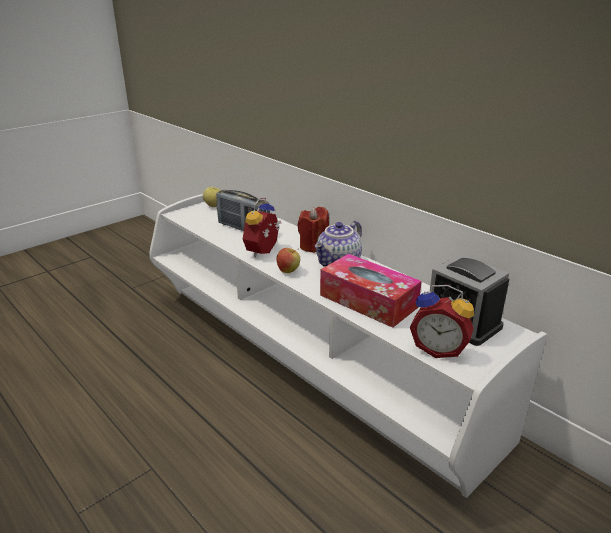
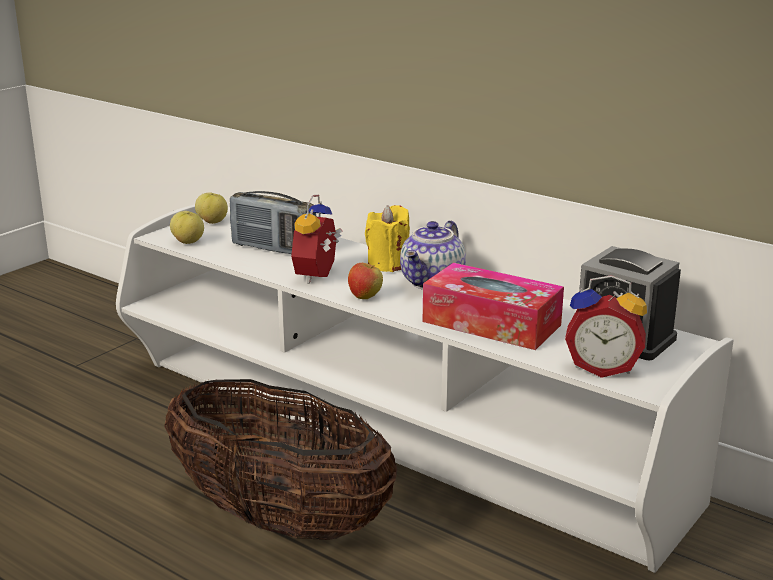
camera: 10 degrees left, 5 degrees down
(192, 219) = (188, 242): none -> apple
(217, 416) = (280, 519): none -> basket
(313, 246) = (388, 264): red candle -> yellow candle

